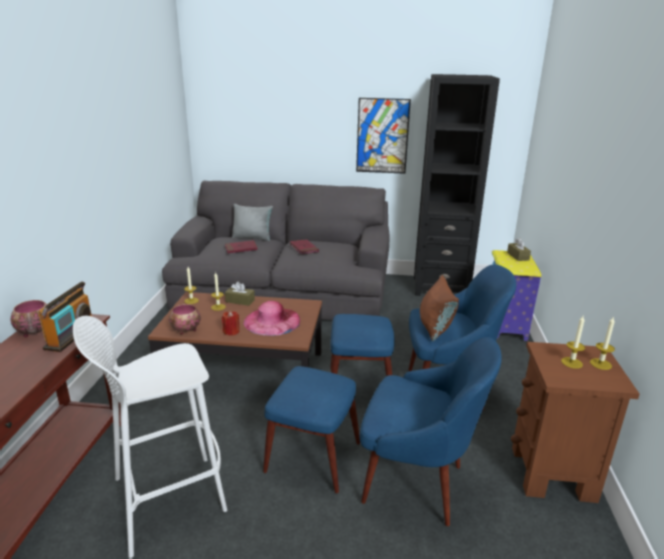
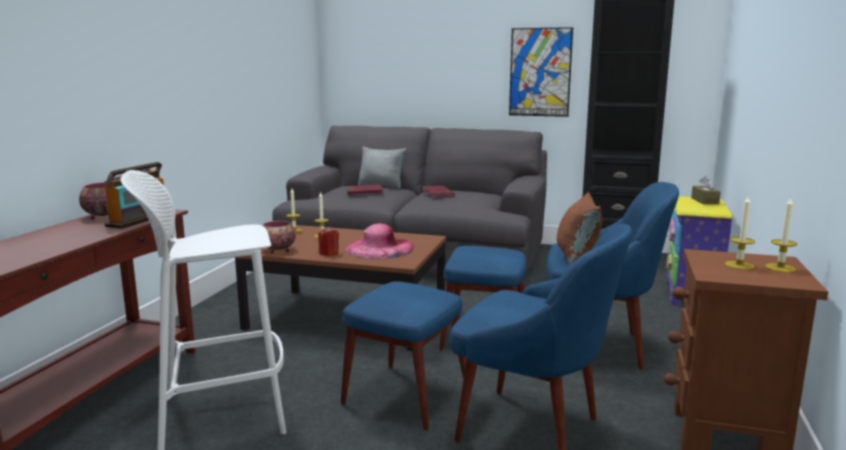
camera: 10 degrees right, 10 degrees down
(240, 301) = (349, 232): brown tissue box -> none

